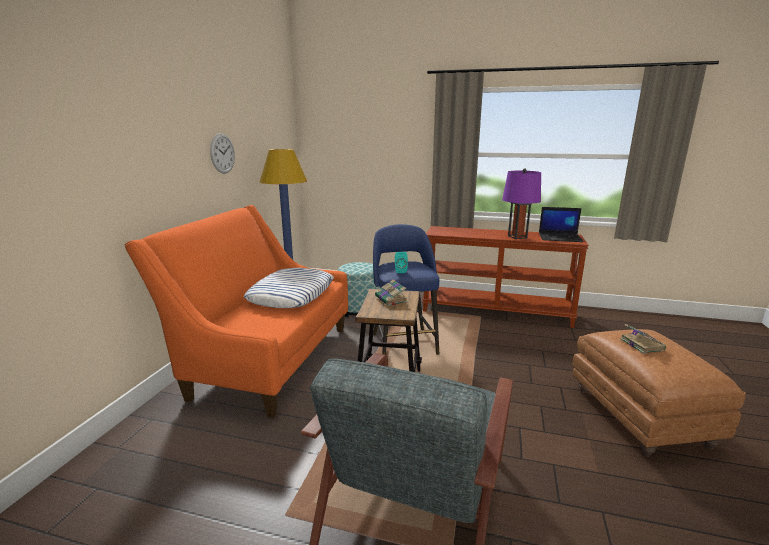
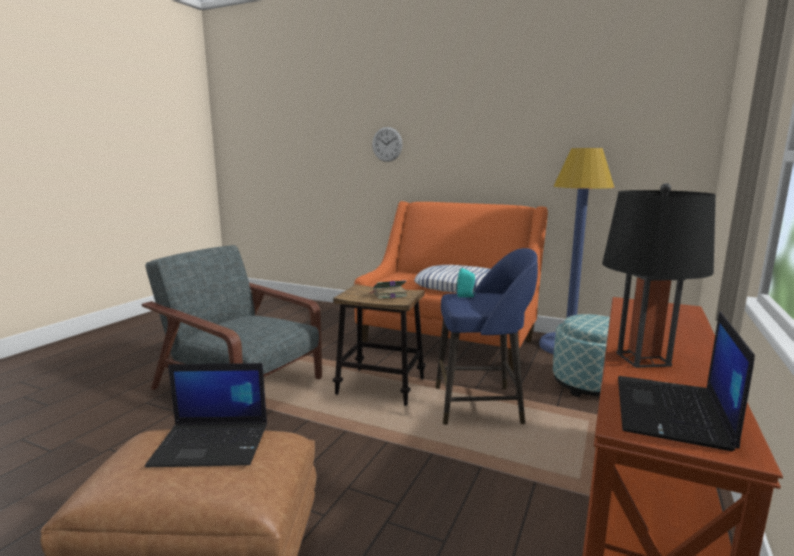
camera: 100 degrees right, 5 degrees down
(222, 153) = (525, 151): wall clock -> wall clock (387, 144)
(517, 237) = (643, 359): purple table lamp -> black table lamp
(641, 344) = (213, 444): book -> laptop

